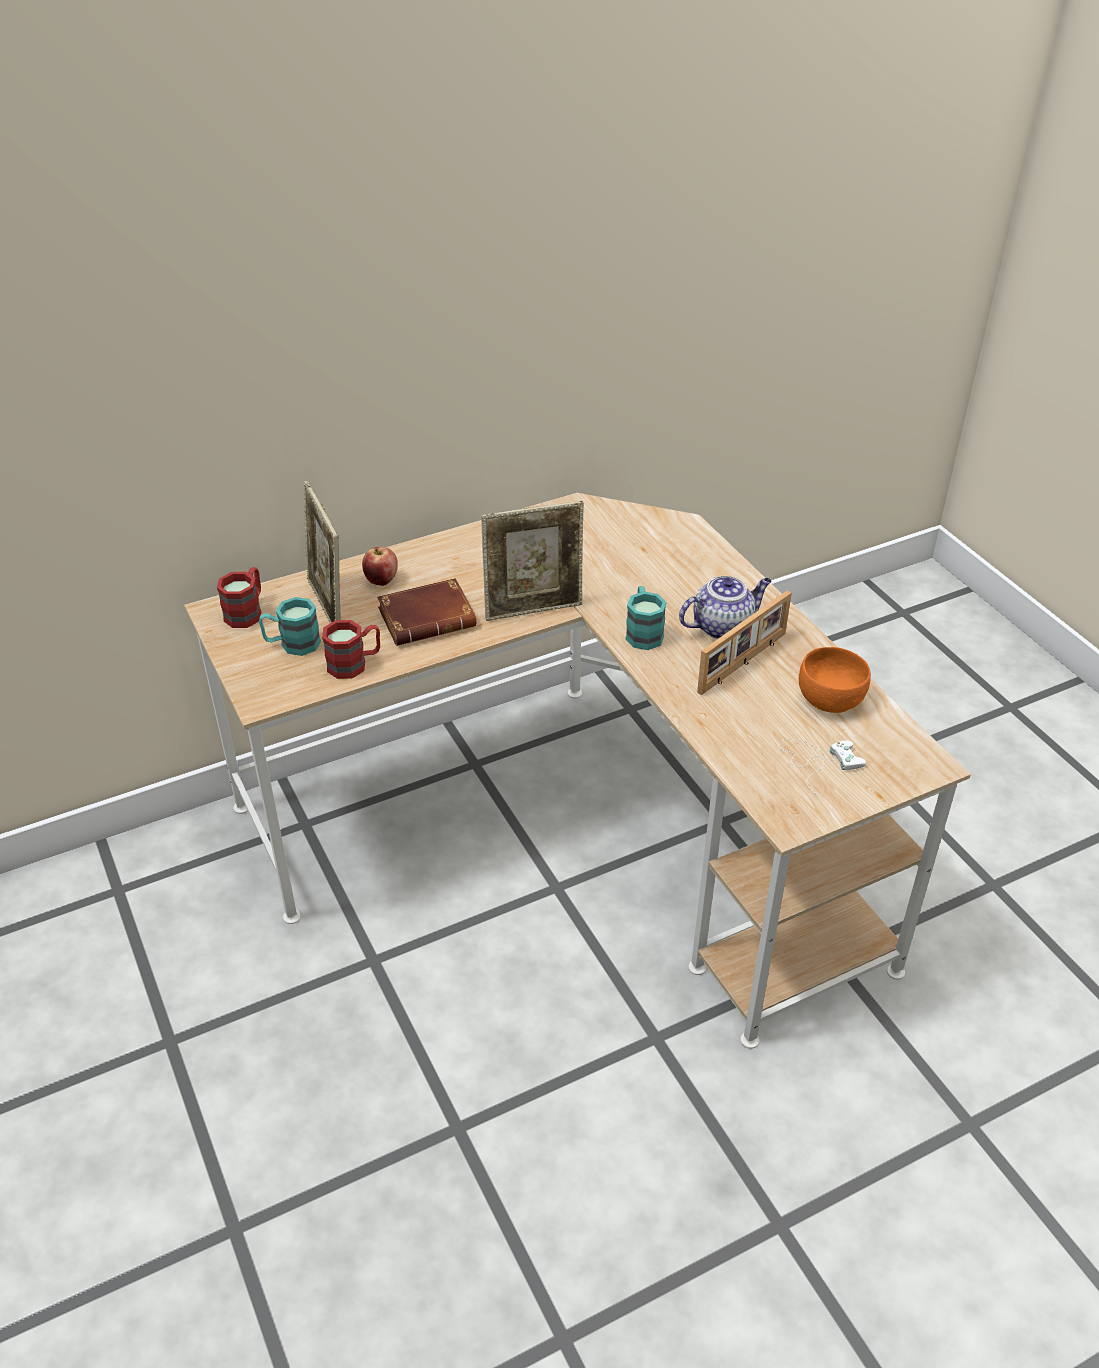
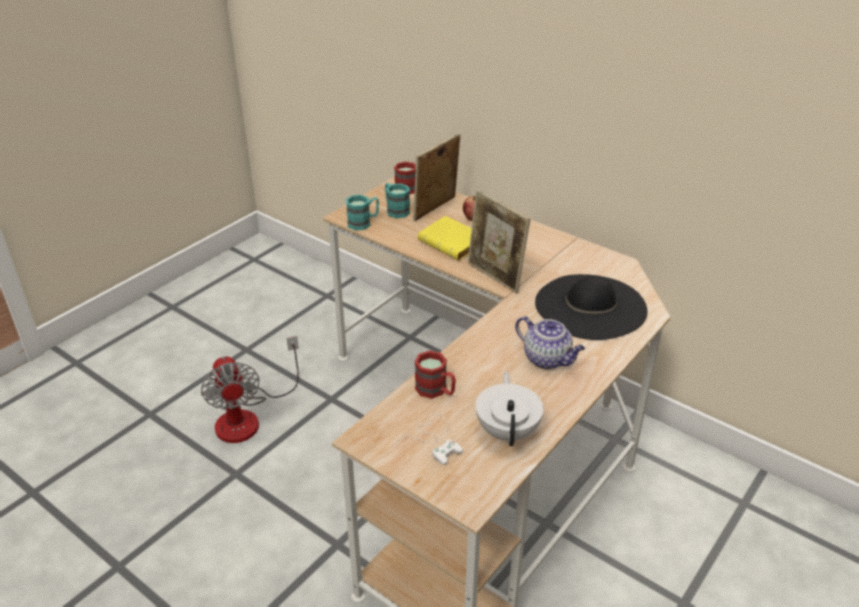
camera: 65 degrees right, 5 degrees down
(341, 1079) = (248, 416): none -> fan
(354, 663) = (394, 233): red mug -> red mug (436, 390)
(428, 617) = (454, 243): brown book -> yellow book
(643, 632) = (510, 325): turquoise mug -> turquoise mug (363, 222)
(645, 559) = (590, 306): none -> black hat
(744, 663) = (514, 379): picture frame -> none
(829, 699) = (508, 431): orange bowl -> white teapot

